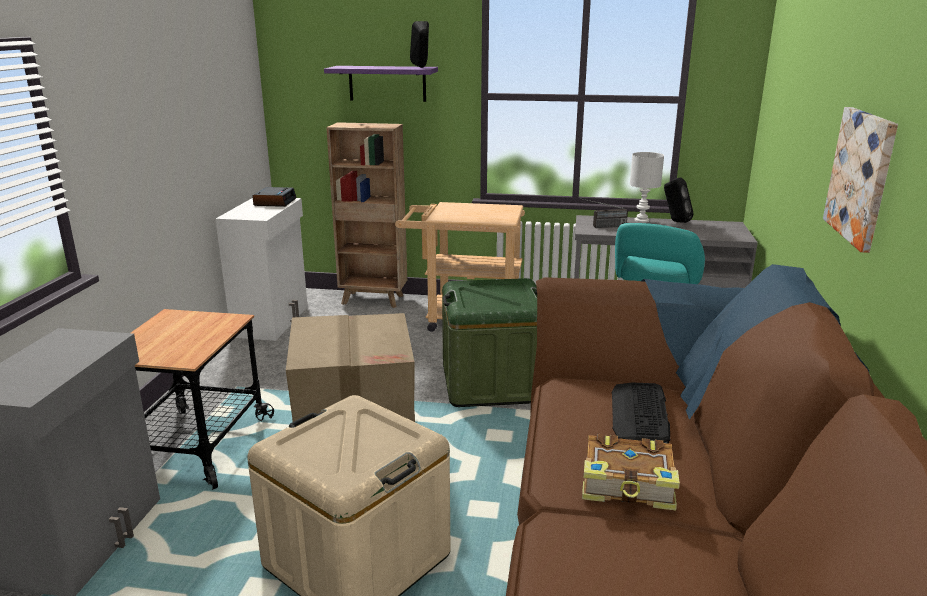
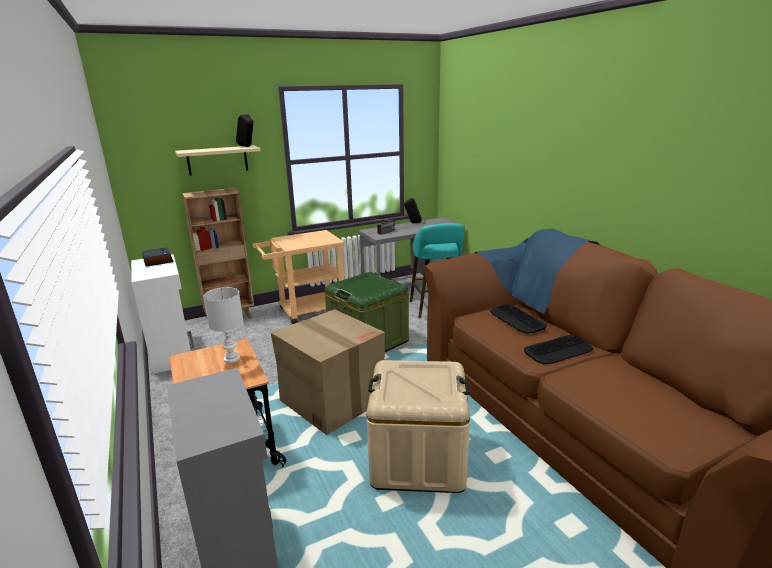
camera: 35 degrees left, 0 degrees up
(387, 83) = (217, 160): purple shelf -> beige shelf
(629, 485) = (558, 350): book -> keyboard
(642, 220) = (397, 226): white table lamp -> white table lamp (232, 359)
(861, 176) = (561, 180): picture -> none

